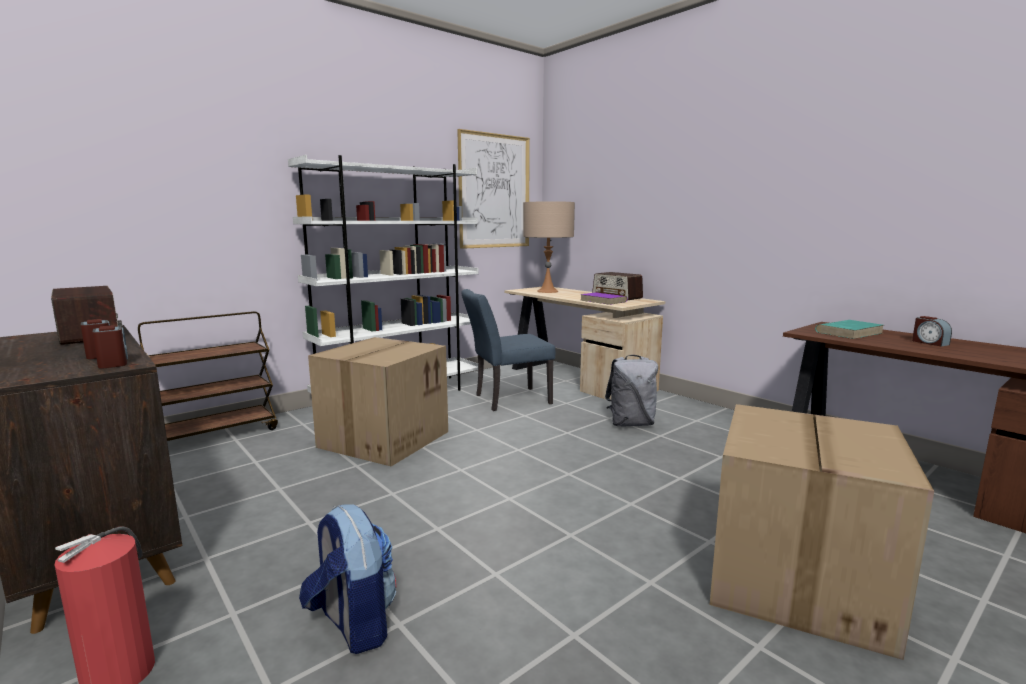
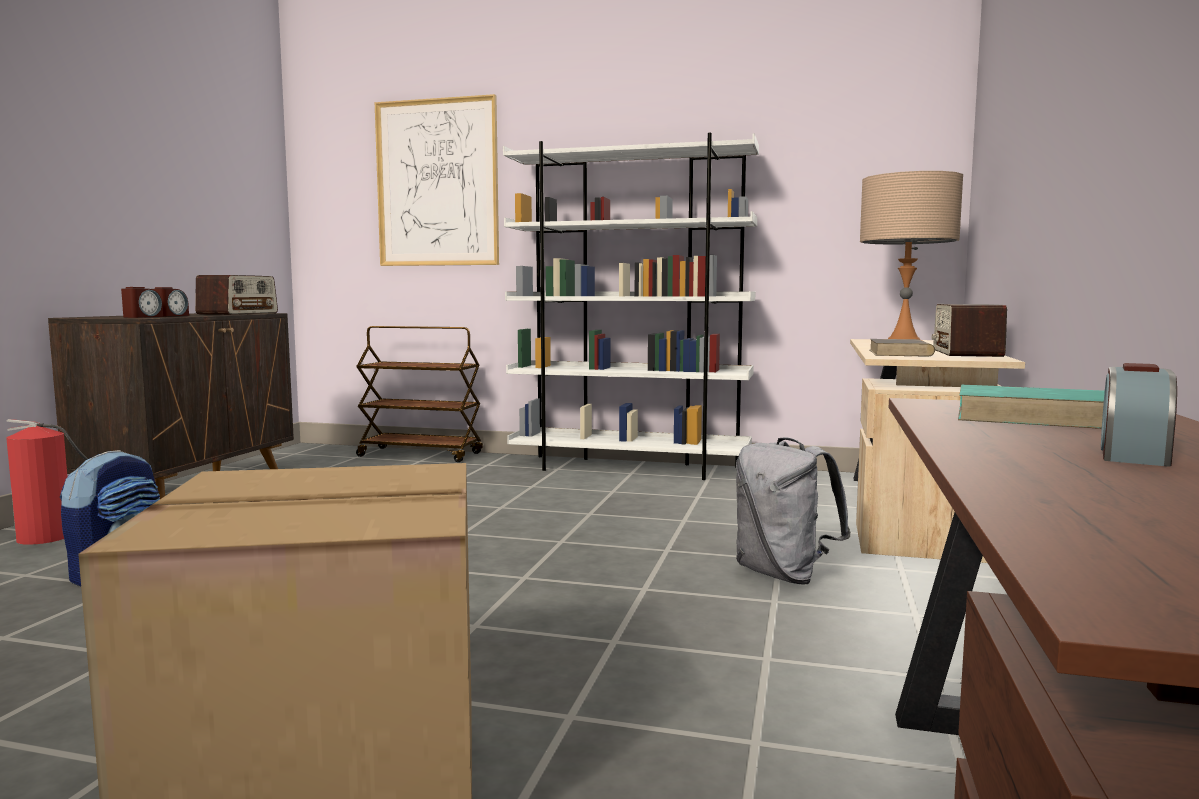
camera: 55 degrees right, 5 degrees down
(384, 438) = (498, 492): cardboard box -> none
(494, 191) = (850, 171): picture -> picture (437, 183)
(507, 400) = (721, 502): blue chair -> none
(603, 301) = (900, 353): purple book -> brown book

